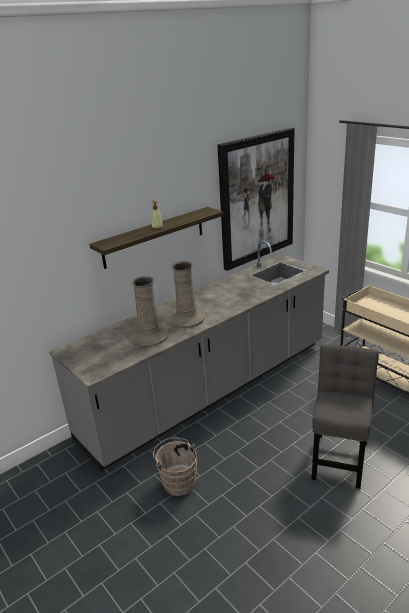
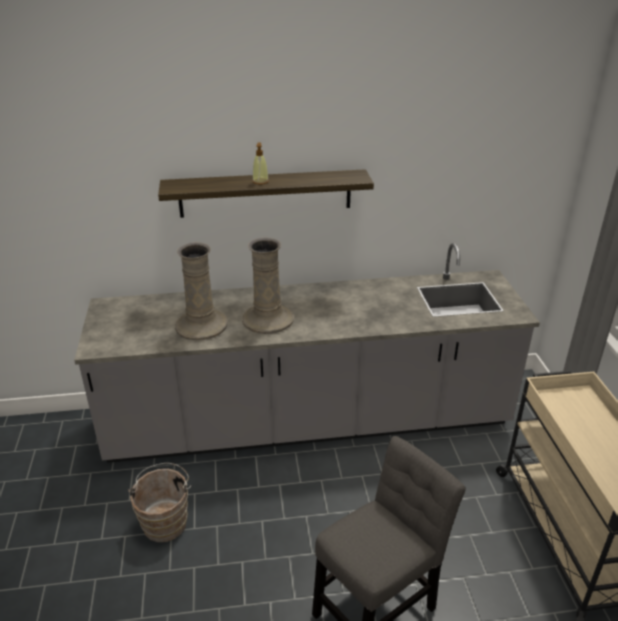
camera: 30 degrees right, 5 degrees up
(257, 198) = (466, 176): picture -> none

